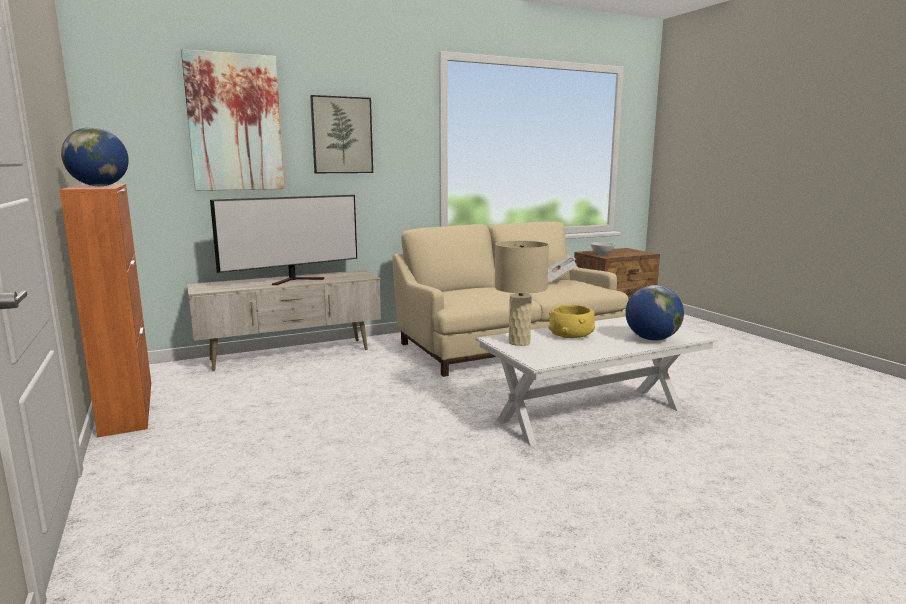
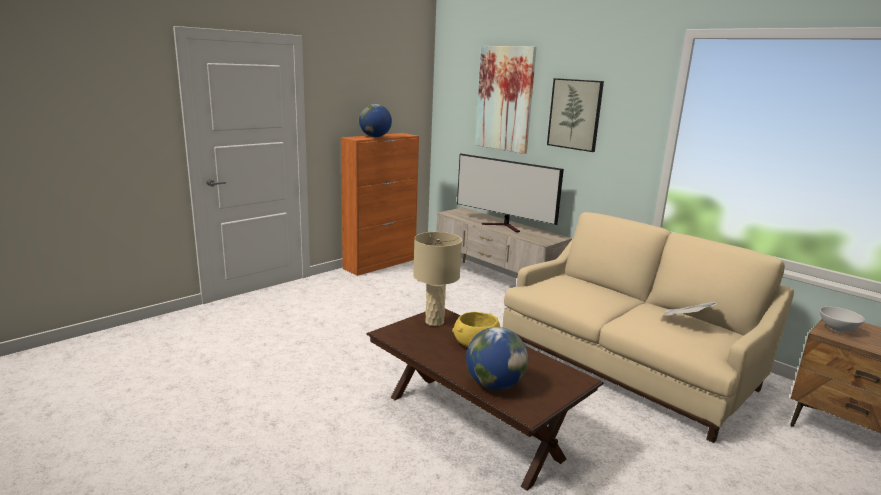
camera: 70 degrees right, 5 degrees up
(591, 414) = (472, 426): white coffee table -> brown coffee table

